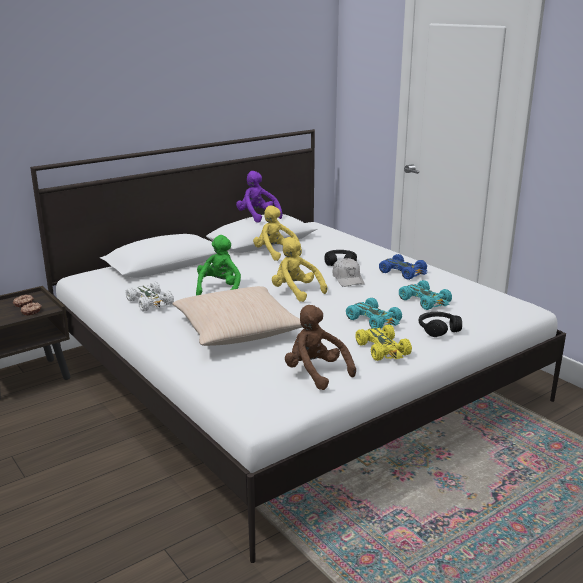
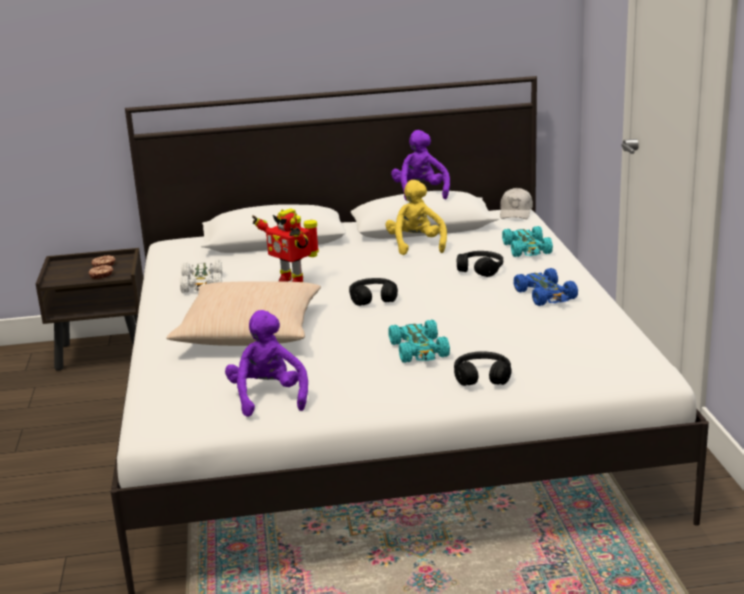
camera: 30 degrees right, 0 degrees up
(219, 289) = (292, 281): green plush toy -> toy robot
(295, 292) = (373, 298): yellow plush toy -> black headphones
(315, 373) = (268, 397): brown plush toy -> purple plush toy
(348, 279) = (459, 293): white cap -> white cap (516, 212)
(383, 349) = (379, 387): yellow toy car -> none
(425, 301) = (520, 338): turquoise toy car -> turquoise toy car (527, 249)

